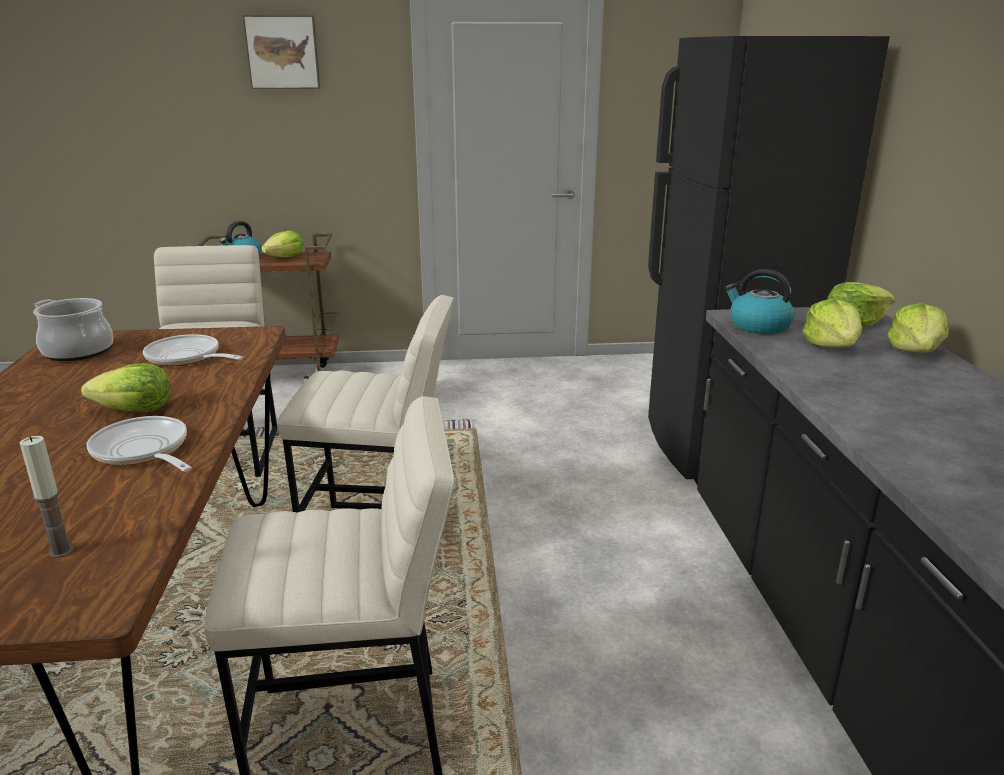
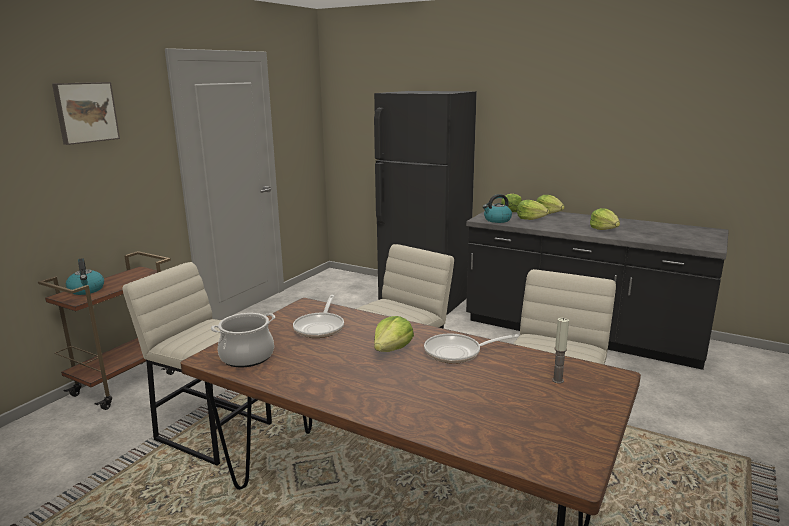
camera: 55 degrees left, 5 degrees down
(187, 358) = (320, 327): frying pan -> frying pan turned 60 degrees counterclockwise
(285, 257) = (122, 279): lettuce -> lettuce (604, 229)

